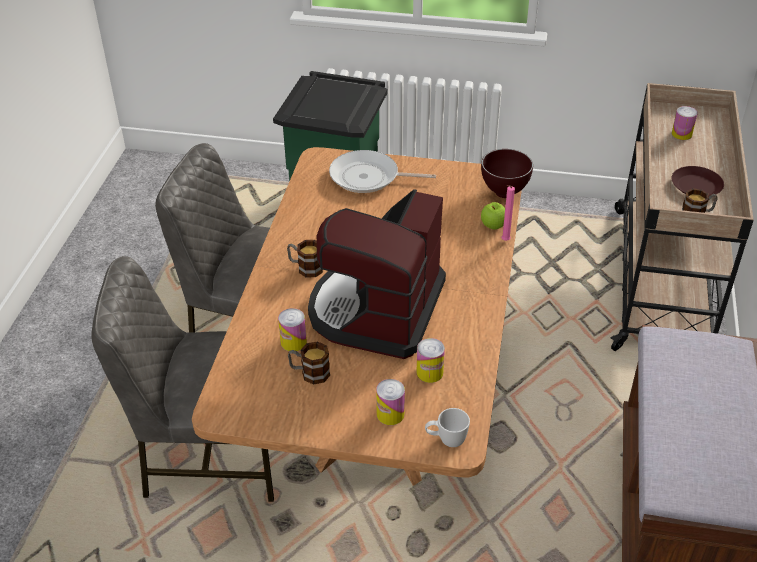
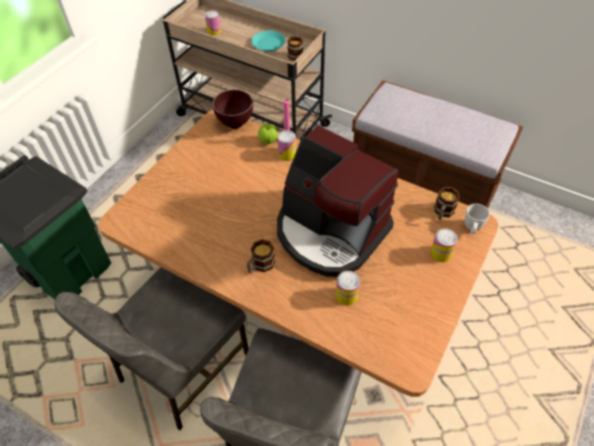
camera: 70 degrees left, 10 degrees up
(309, 373) = (385, 293): mug -> mug (442, 212)
(368, 177) = (167, 194): frying pan -> none
(429, 372) = (406, 219): can -> can (287, 154)
(696, 187) = (269, 44): brown plate -> turquoise plate

